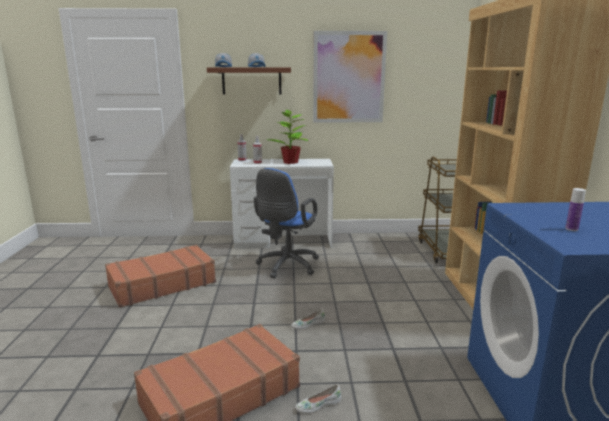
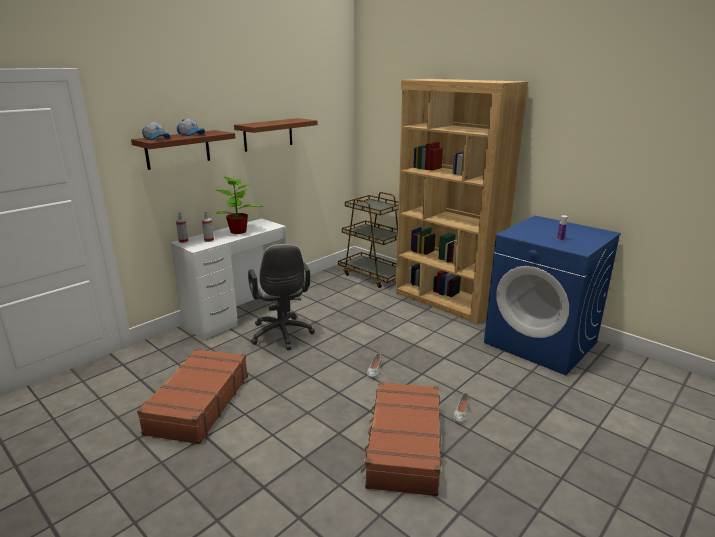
camera: 45 degrees left, 5 degrees up
(286, 266) = (282, 335): blue office chair -> grey office chair
(349, 77) = (268, 134): picture -> brown shelf

